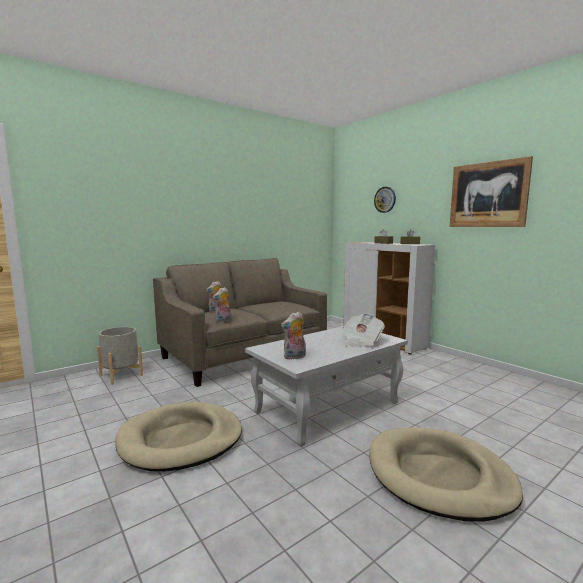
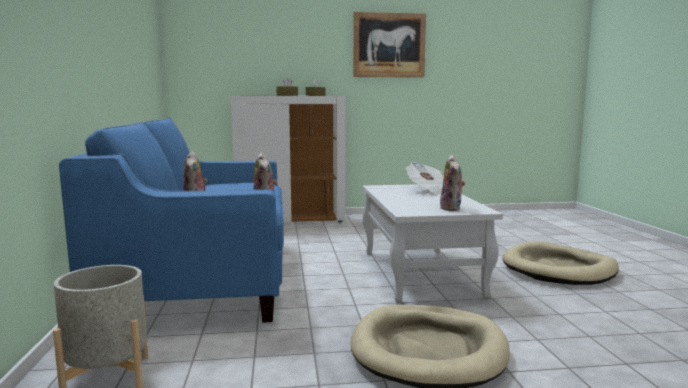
camera: 60 degrees left, 0 degrees up
(244, 355) = (203, 278): beige sofa -> blue sofa
(385, 199) = (262, 40): wall clock -> none

